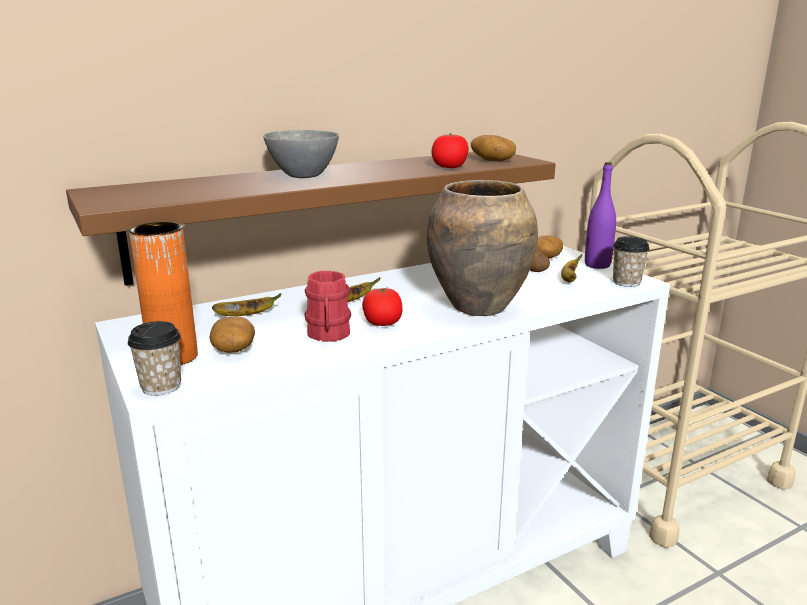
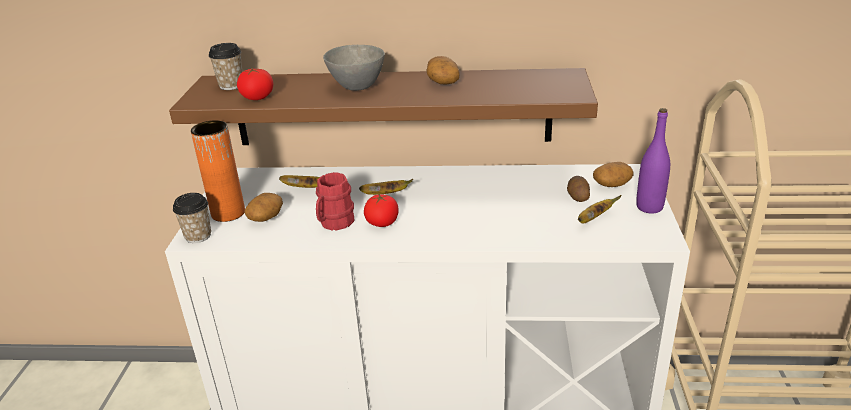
camera: 35 degrees right, 10 degrees up
(449, 167) = (486, 93): tomato -> tomato (257, 97)
(480, 307) = (474, 228): brown vase -> none
(491, 160) = (542, 89): potato -> potato (442, 81)
(626, 282) = (645, 237): cup -> cup (231, 85)

